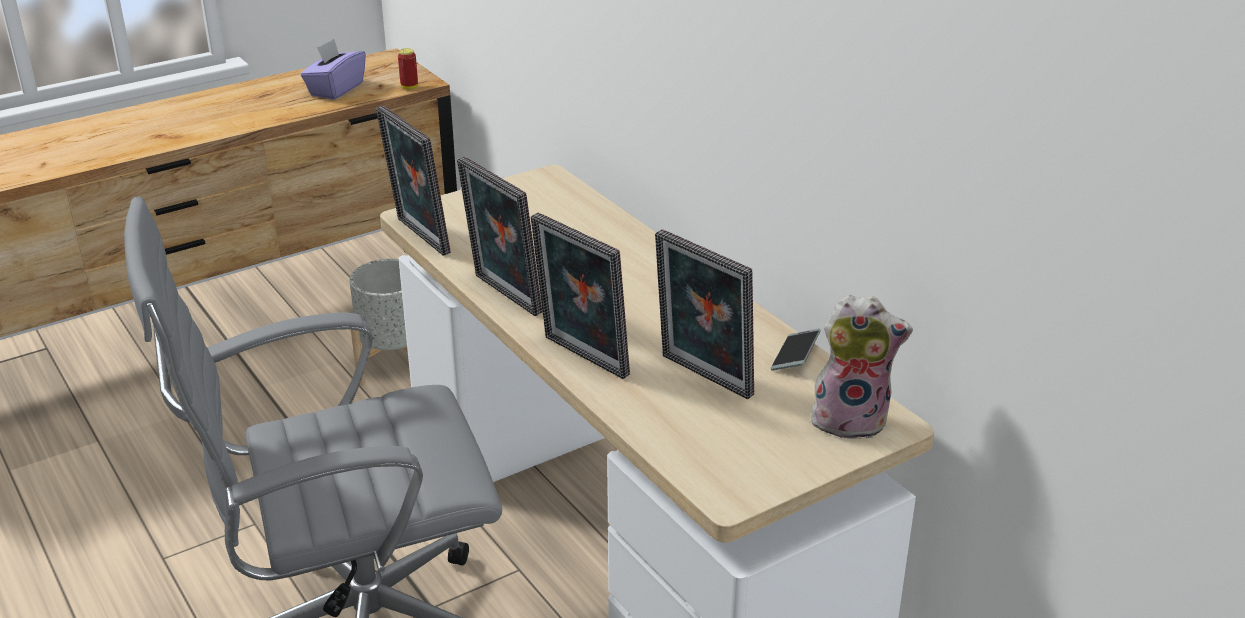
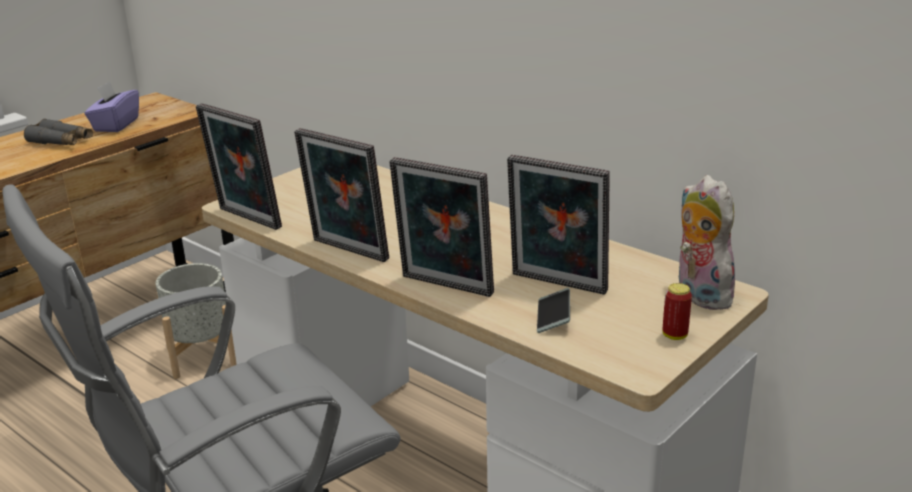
camera: 15 degrees left, 5 degrees down
(271, 104) = (61, 141): none -> grey binoculars
(409, 87) = (181, 116): can -> can (674, 335)
(795, 356) = (621, 257): phone -> phone (553, 316)
(851, 419) = (698, 295): plush toy -> plush toy turned 105 degrees counterclockwise

